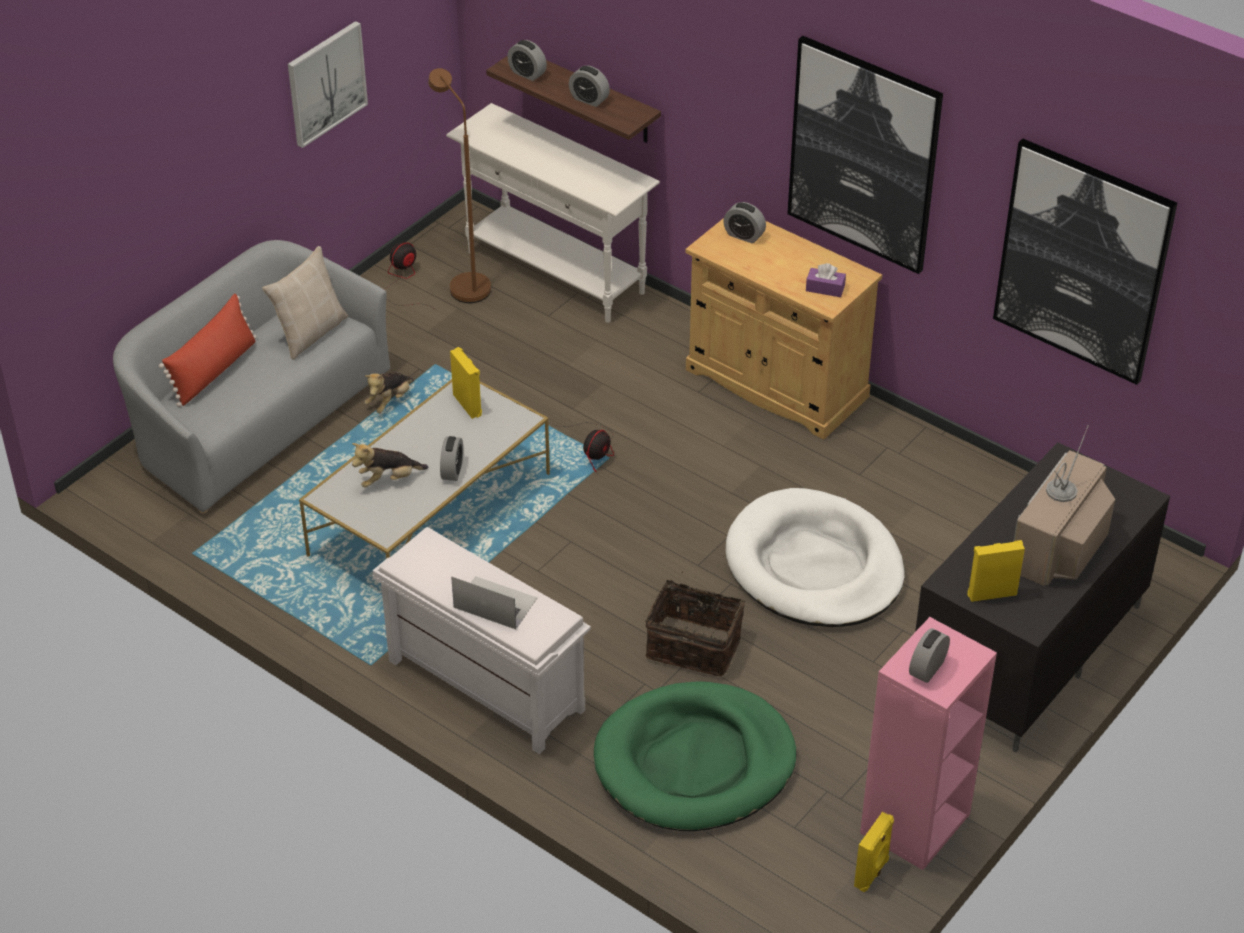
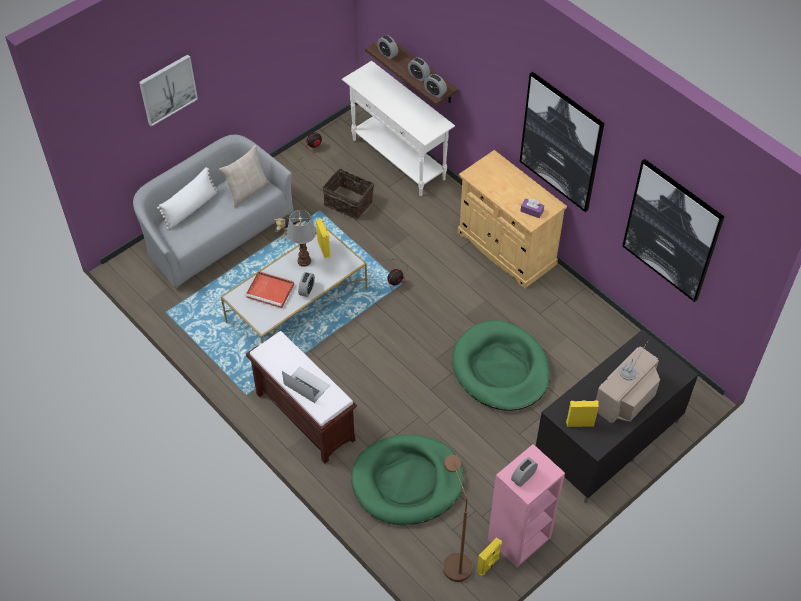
camera: 10 degrees right, 10 degrees up
(214, 370) = (191, 208): red pillow -> white pillow
(326, 83) = (270, 50): picture -> picture (168, 89)
(388, 480) = (271, 291): plush toy -> red tray
(436, 427) = (304, 261): none -> table lamp
(465, 283) = (346, 160): brown floor lamp -> brown floor lamp (454, 560)
(483, 685) = (304, 416): white bench -> brown bench
(694, 645) = (423, 409): basket -> basket (349, 202)
(744, 235) = (494, 169): alarm clock -> alarm clock (435, 92)
(814, 566) = (500, 369): white dog bed -> green dog bed

